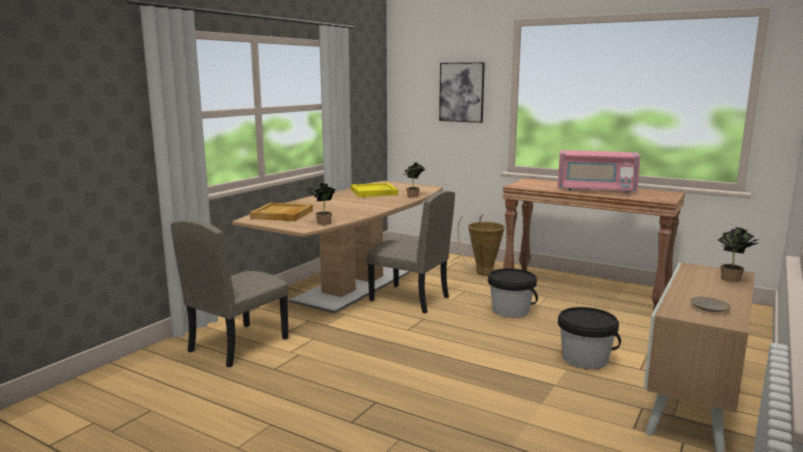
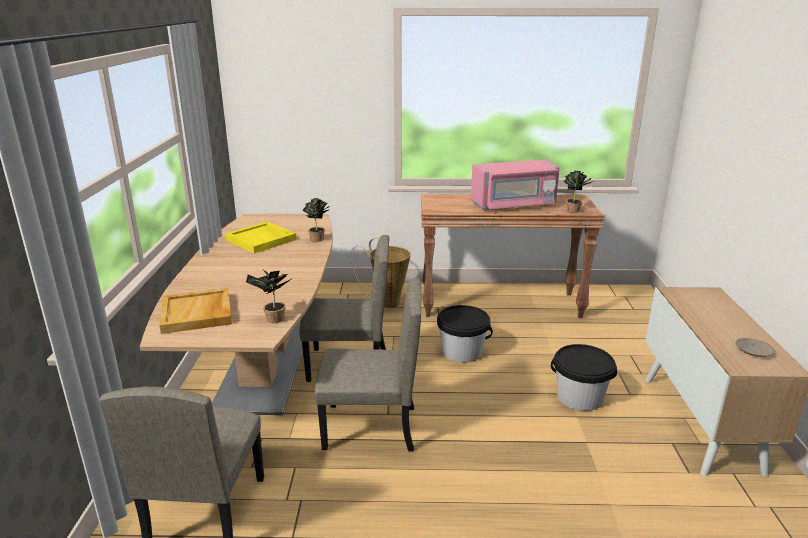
camera: 30 degrees left, 10 degrees up
(386, 333) = (370, 428): none -> beige chair
(461, 92) = (330, 95): picture -> none
(733, 280) = (720, 303): potted plant -> potted plant (574, 210)

